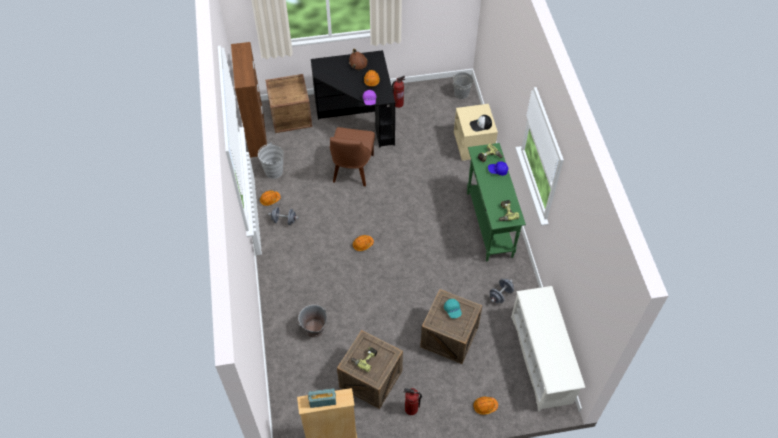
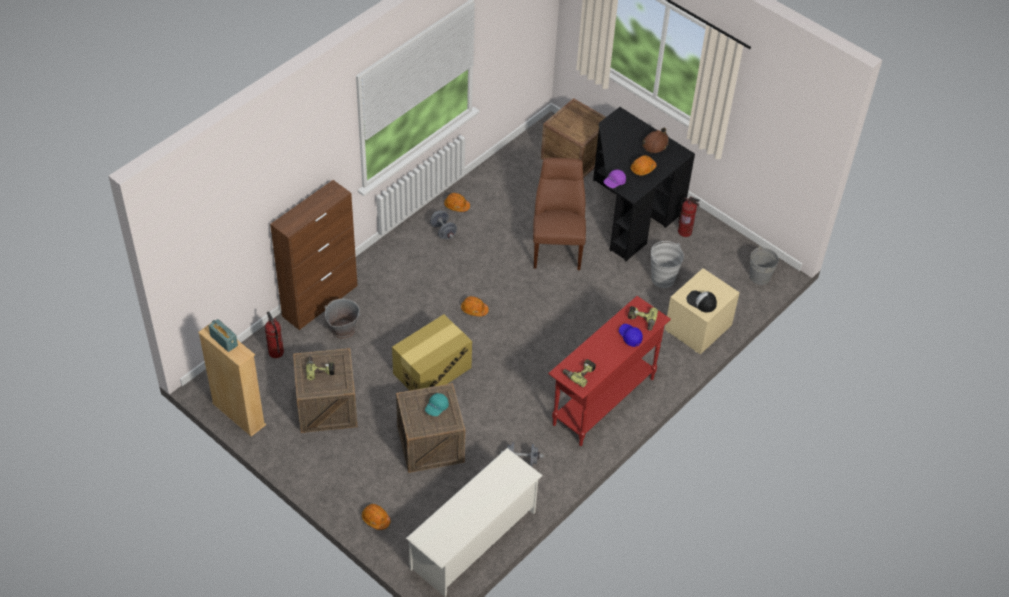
camera: 50 degrees right, 5 degrees down
(256, 134) = (524, 146): brown cabinet -> brown cabinet (320, 300)
(273, 171) = (492, 187): grey bucket -> grey bucket (663, 278)
(352, 170) = (557, 246): brown chair -> brown chair turned 120 degrees clockwise
(392, 299) = (432, 370): none -> cardboard box
(411, 409) = (321, 458): fire extinguisher -> fire extinguisher (275, 352)
(489, 224) = (603, 401): green console table -> red console table

